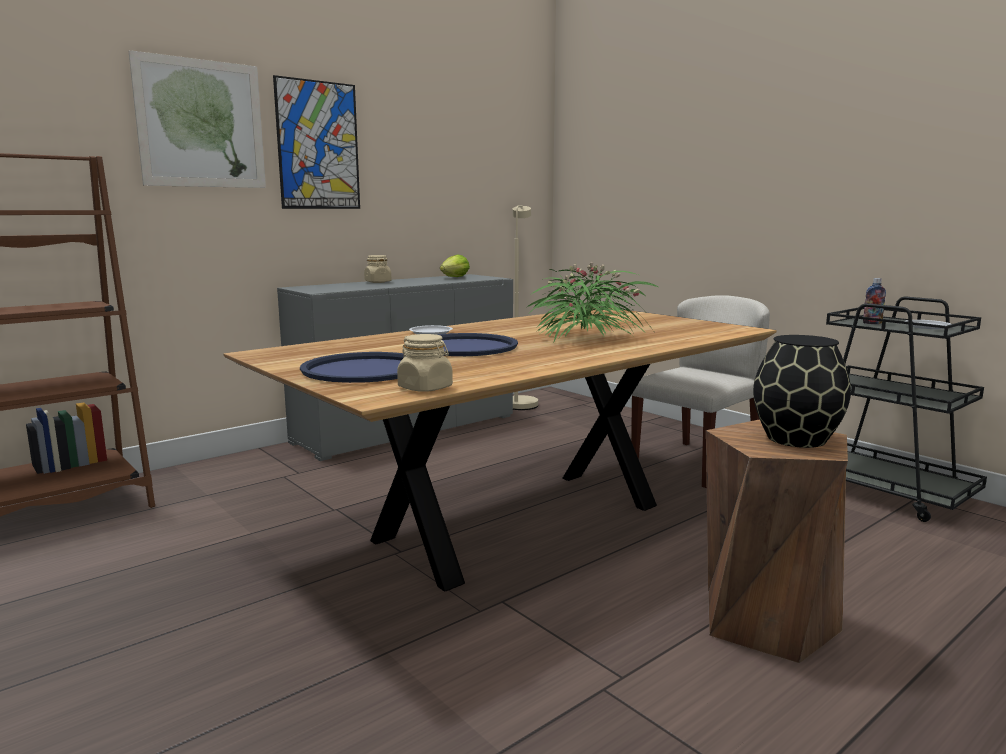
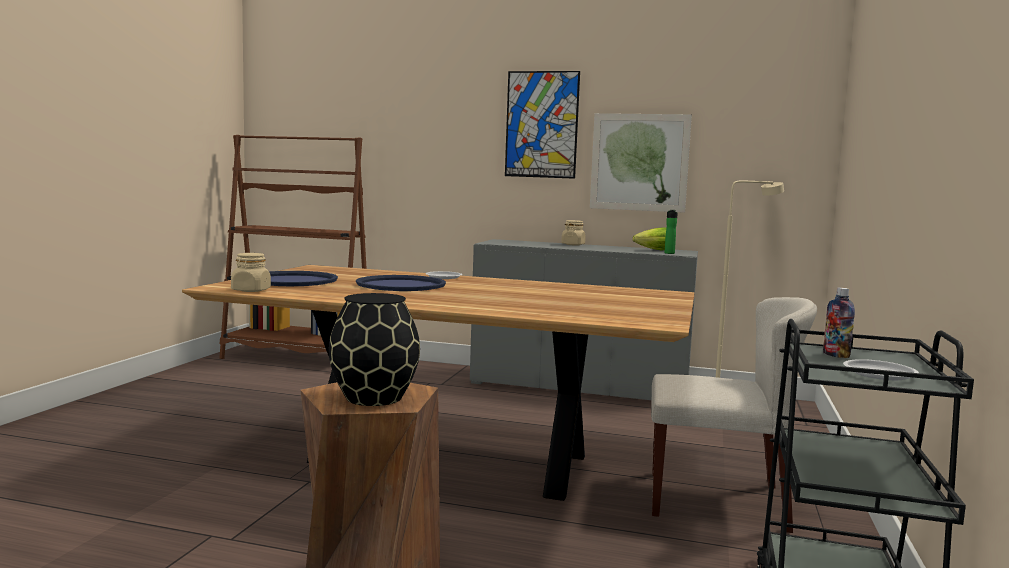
camera: 55 degrees right, 5 degrees down
(201, 124) = (451, 112): picture -> picture (639, 162)
(483, 278) = (669, 253): none -> bottle
(586, 337) = (497, 298): potted plant -> none

